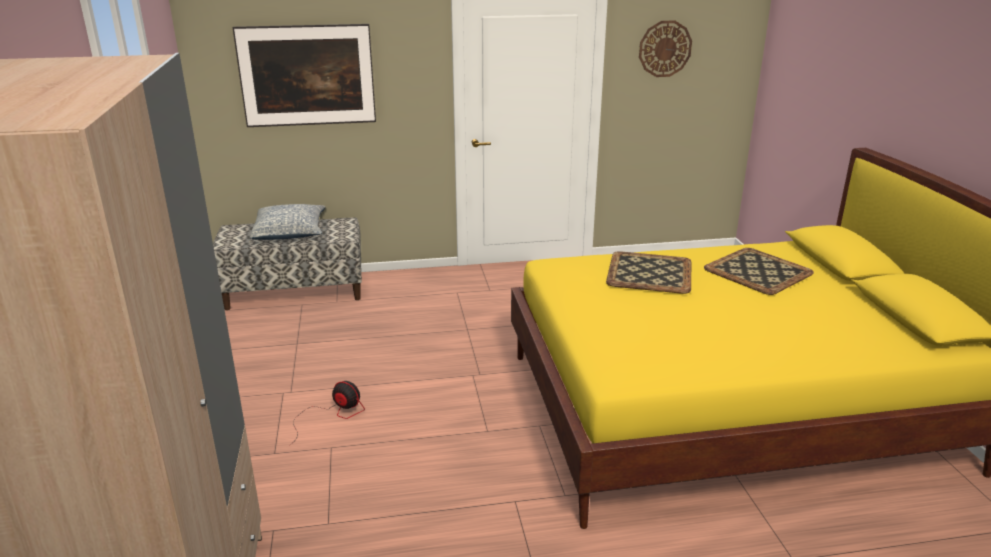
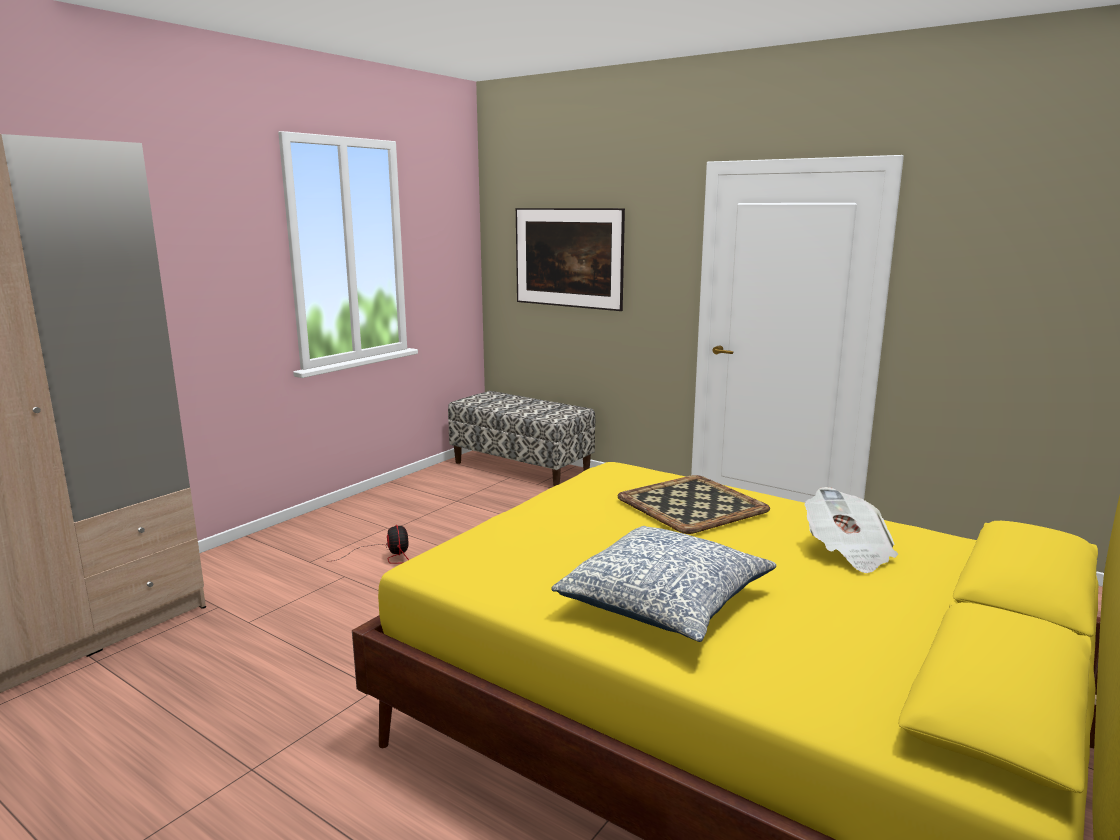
camera: 45 degrees right, 10 degrees down
(290, 233) = (521, 406): pillow -> pillow (665, 603)
(665, 49) = (988, 254): wall clock -> none
(759, 271) = (848, 552): tray -> newspaper

